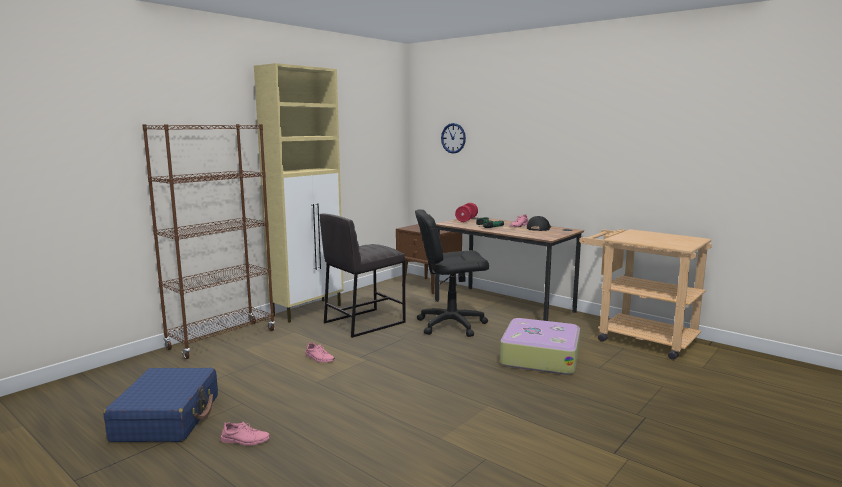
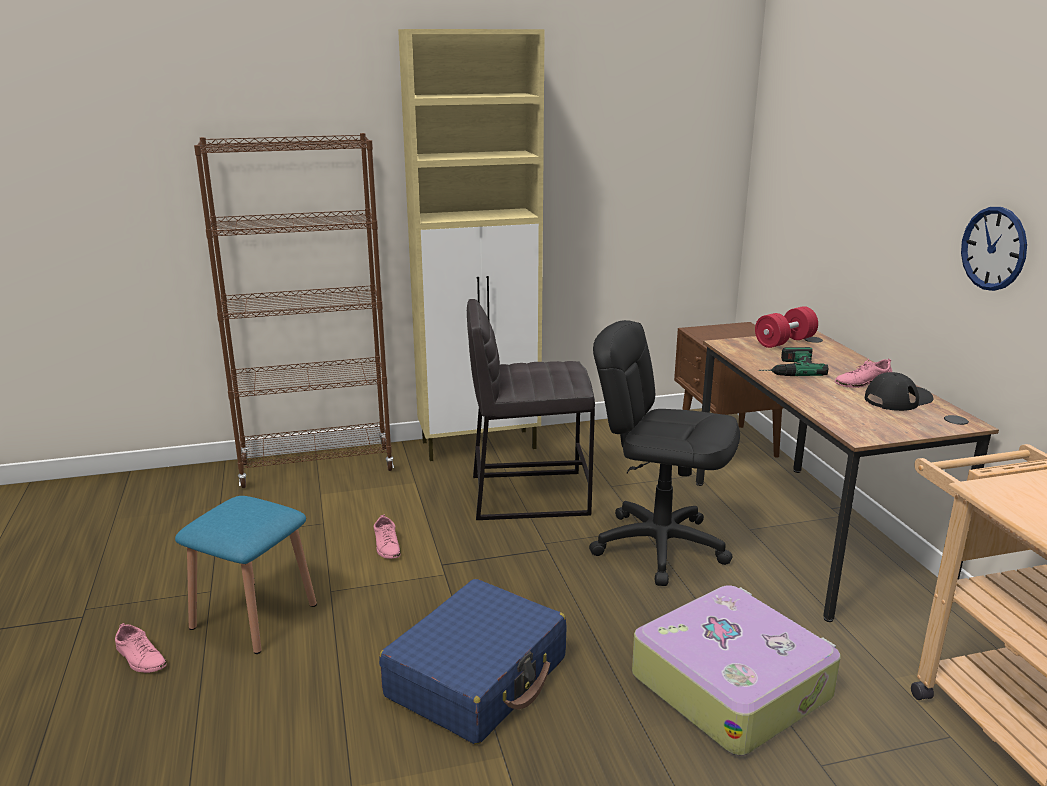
camera: 35 degrees right, 10 degrees up
(167, 418) = (118, 580): blue suitcase -> blue suitcase (478, 677)
(288, 403) = (254, 616): none -> blue stool
(453, 138) = (812, 164): wall clock -> wall clock (993, 248)

